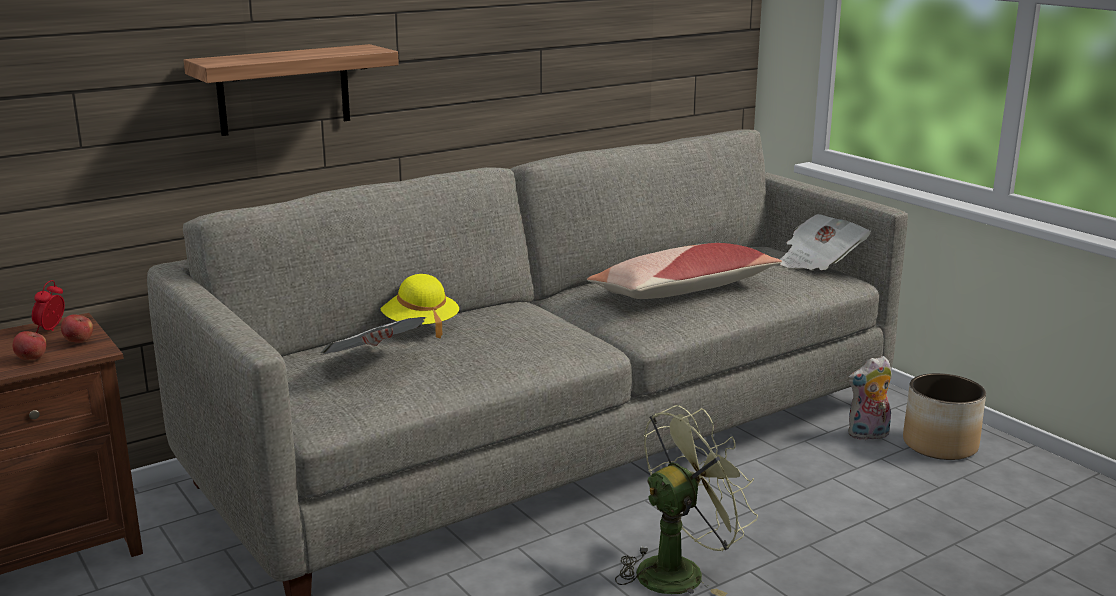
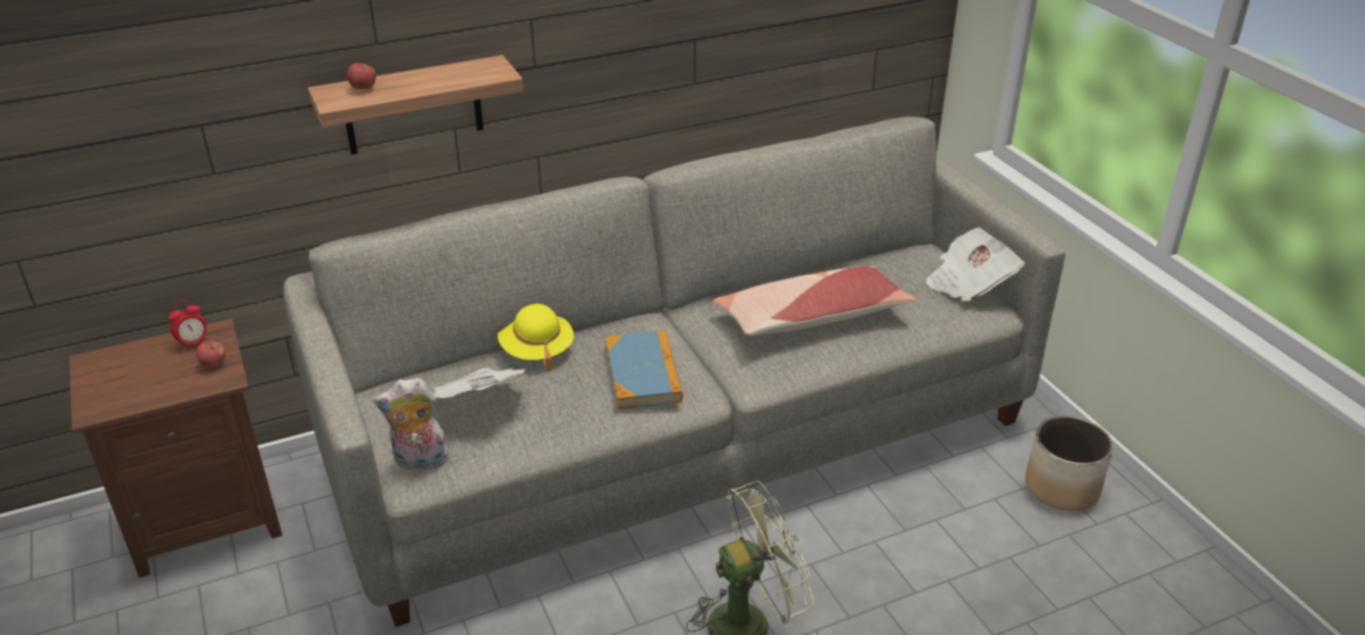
camera: 10 degrees right, 15 degrees up
(32, 359) = (169, 386): apple -> apple (363, 89)
(51, 330) = (194, 343): alarm clock -> alarm clock turned 150 degrees counterclockwise
(536, 333) = (643, 373): none -> book
(868, 435) = (992, 465): plush toy -> plush toy (419, 462)

